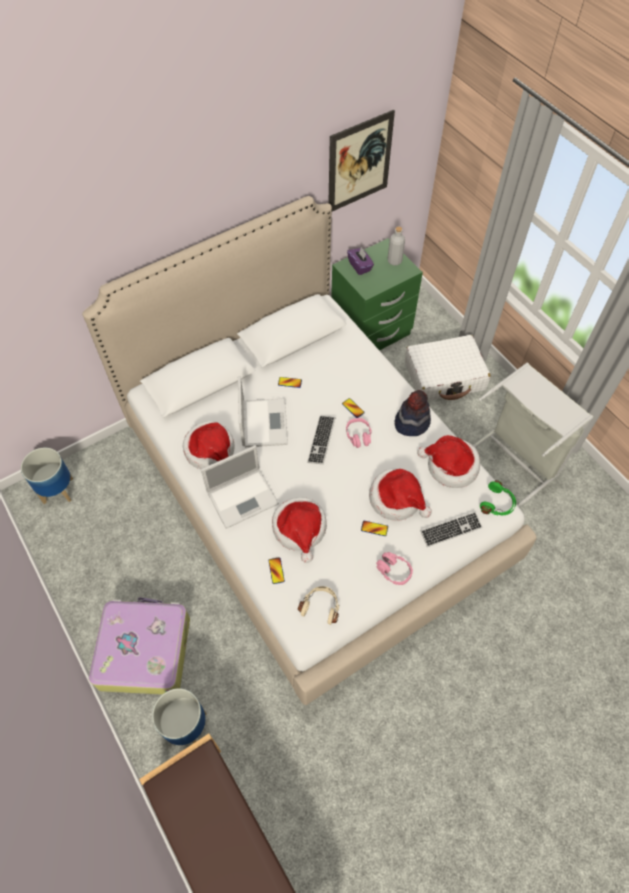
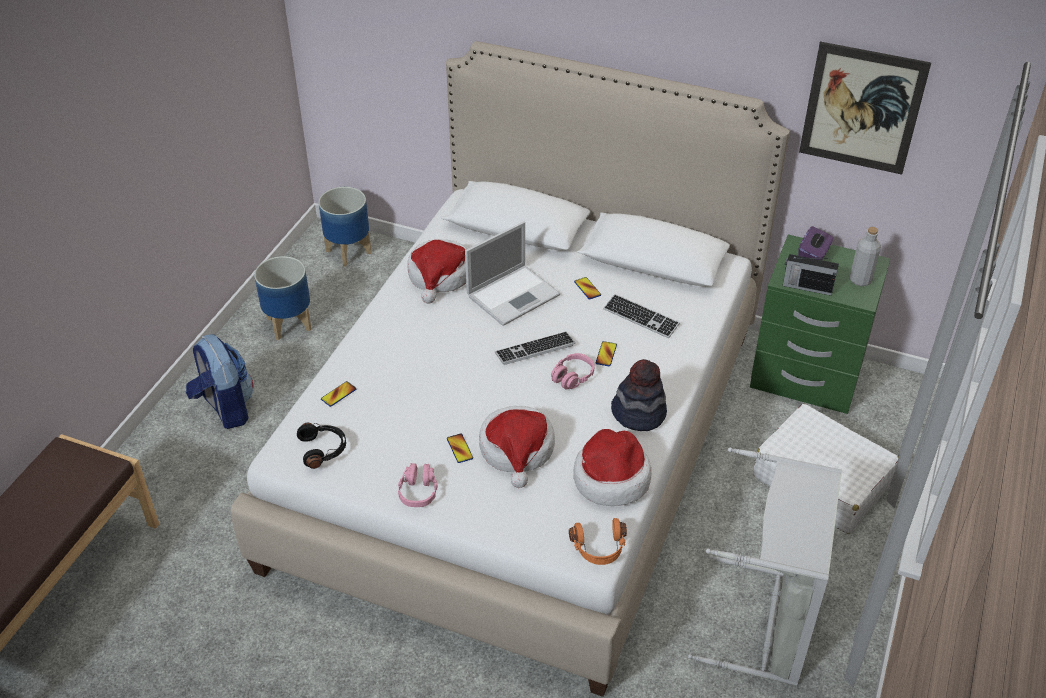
camera: 55 degrees right, 15 degrees down
(144, 650) = (225, 408): suitcase -> backpack
(186, 725) = (167, 485): planter -> planter (290, 324)
(243, 497) = (406, 326): laptop -> none
(300, 529) = (403, 387): hat -> none
(321, 606) = (323, 449): beige headphones -> black headphones
(381, 285) = (806, 287): none -> radio
(451, 530) = (519, 518): keyboard -> keyboard (641, 317)
(497, 503) = (599, 549): green headphones -> orange headphones

